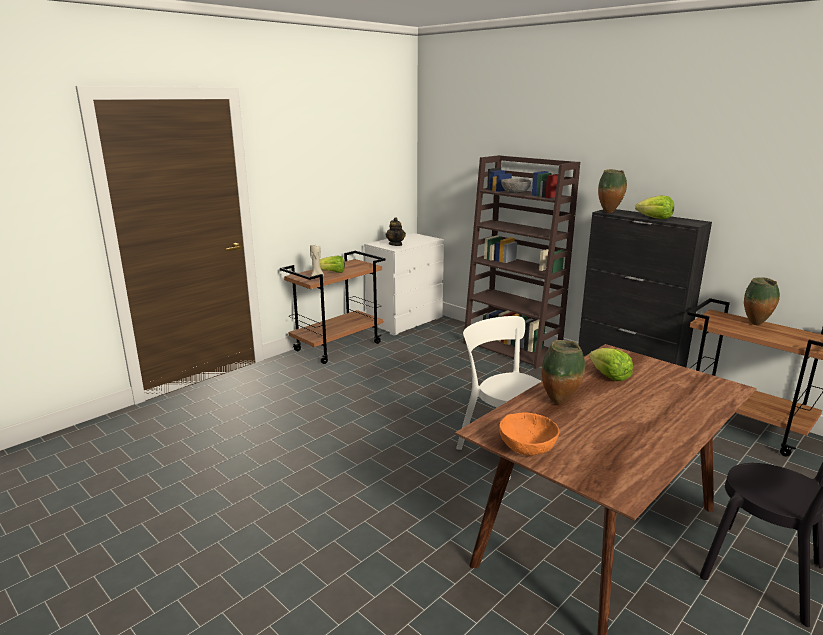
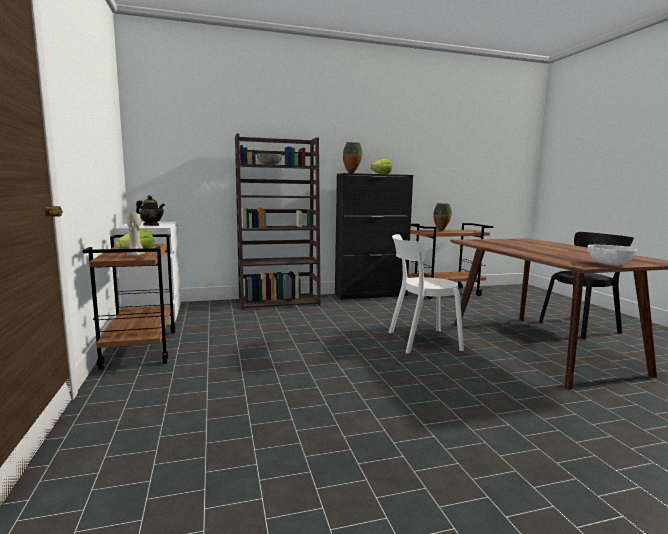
camera: 60 degrees left, 10 degrees down
(527, 447) = (609, 263): orange bowl -> white bowl
(560, 403) = (540, 253): vase -> none
(609, 376) = (502, 245): lettuce -> none

